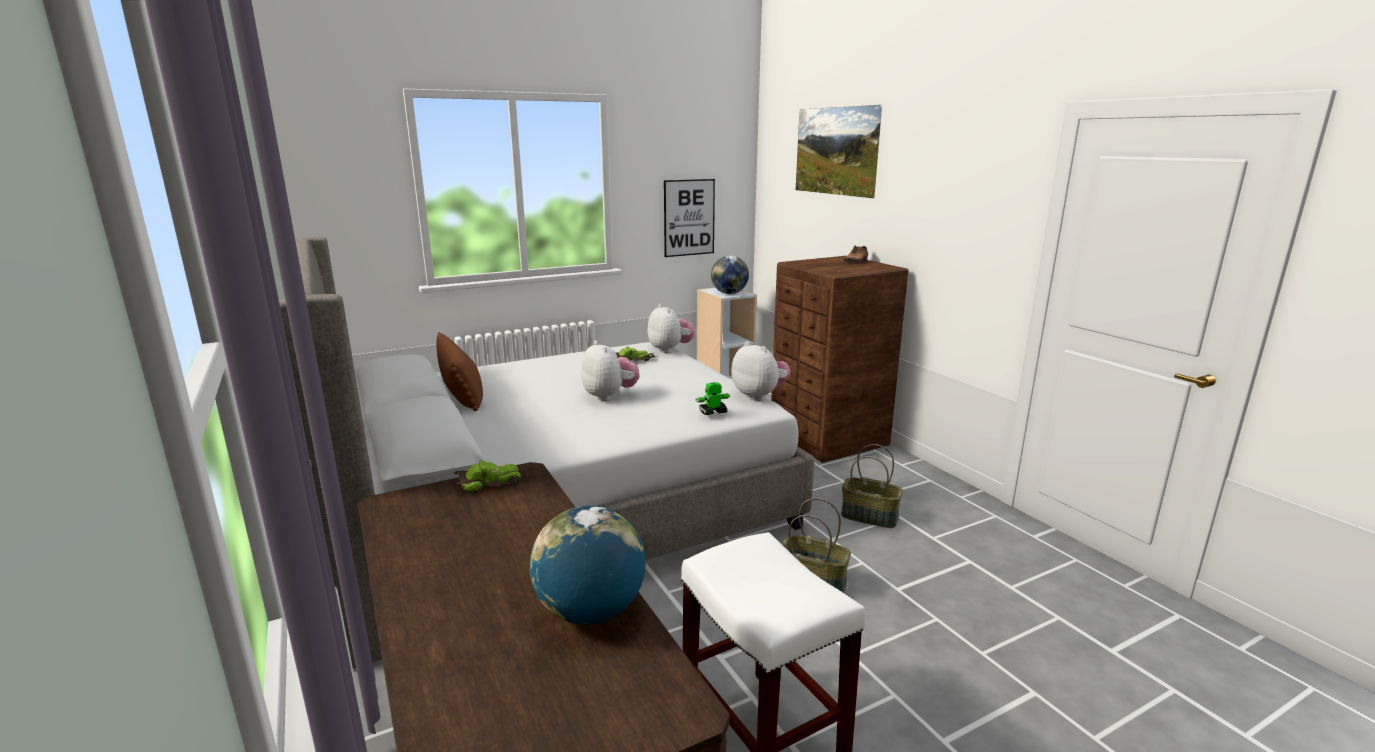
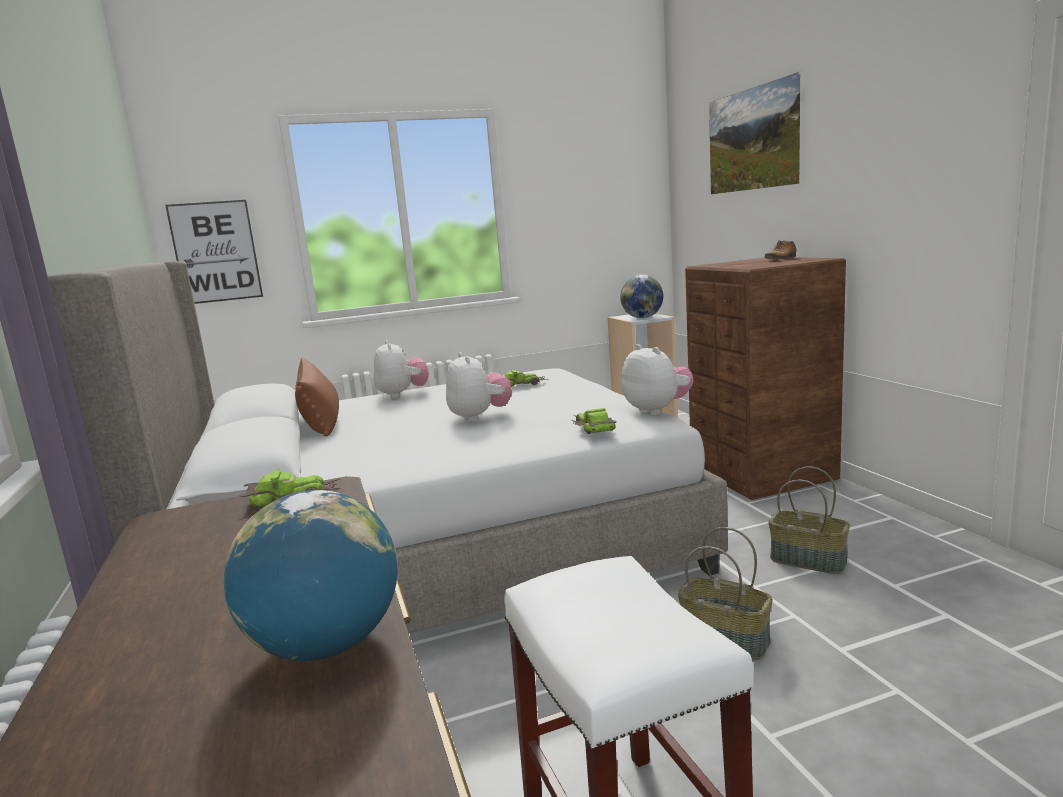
camera: 10 degrees right, 5 degrees down
(670, 350) = (565, 374): plush toy -> plush toy (402, 394)
(689, 217) = (594, 238): picture -> picture (216, 252)
(712, 412) = (593, 427): toy robot -> toy car

